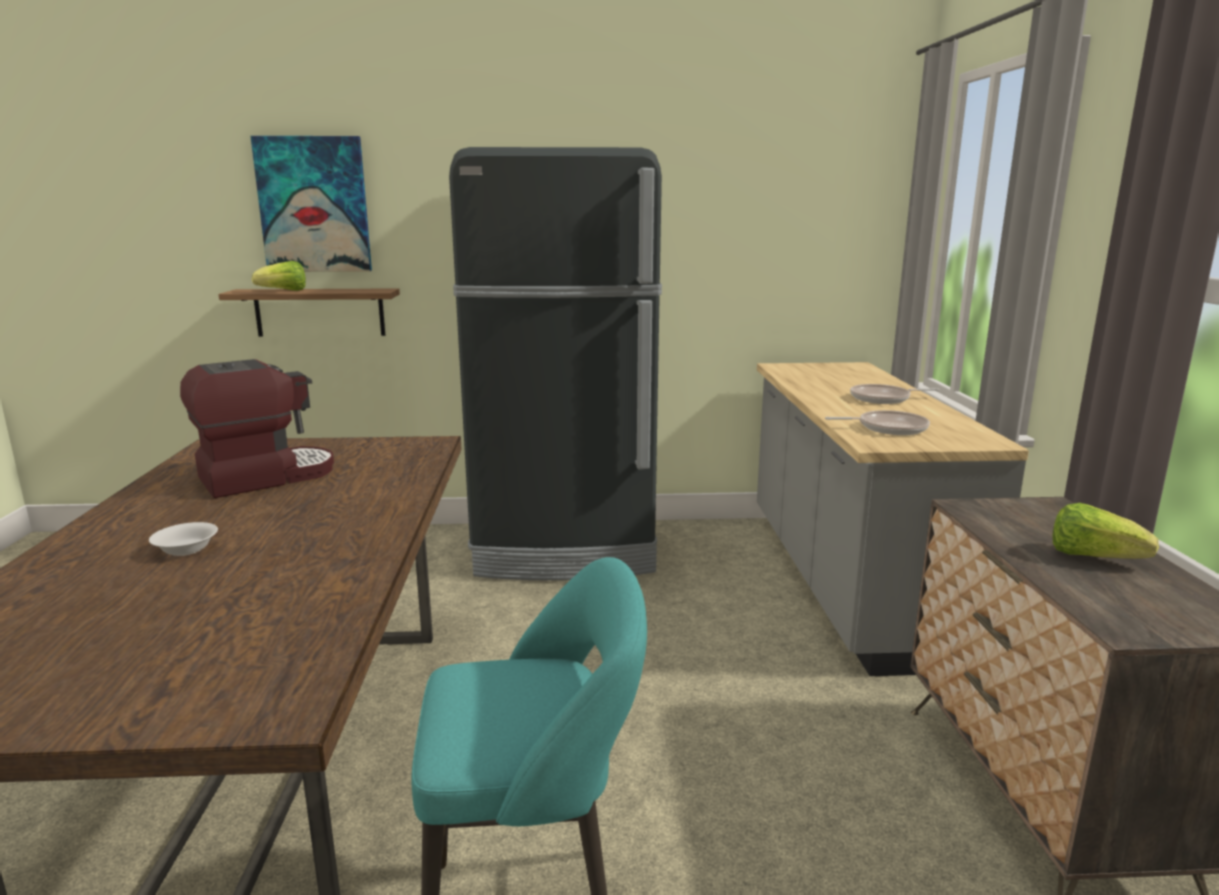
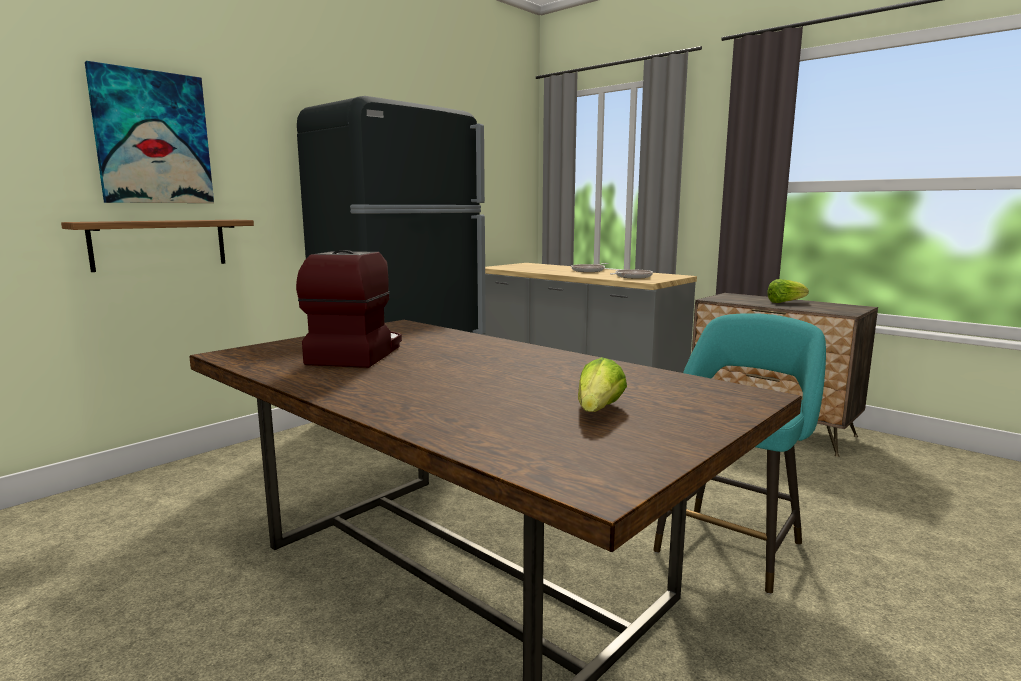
camera: 45 degrees left, 5 degrees down
(186, 550) = (465, 384): white bowl -> none
(284, 291) = (140, 221): lettuce -> lettuce (598, 410)

